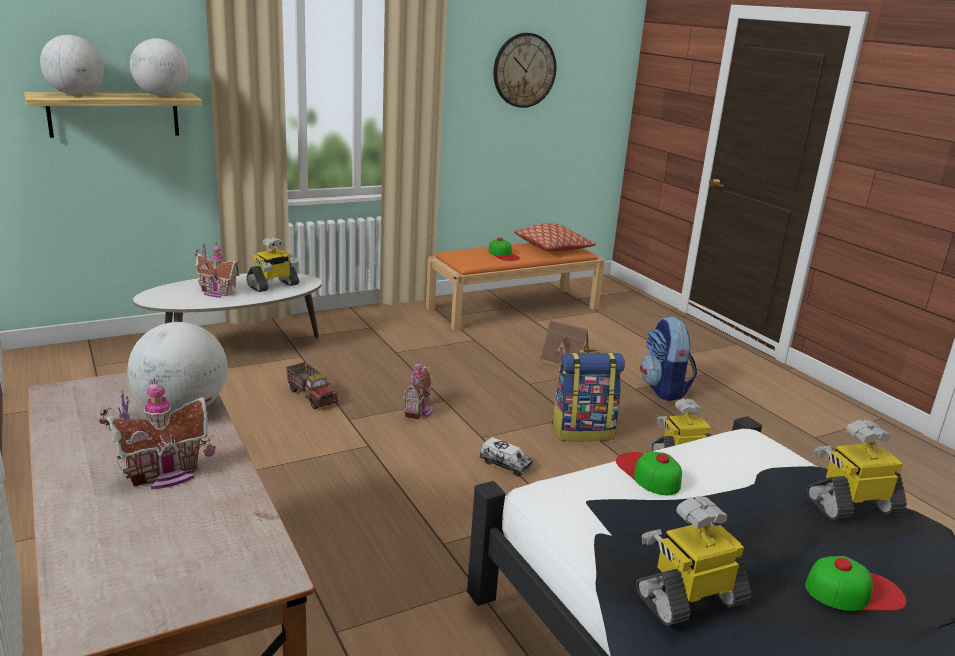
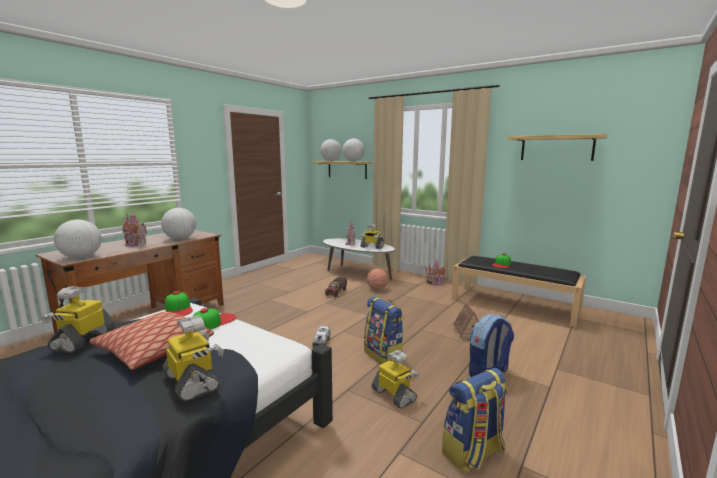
camera: 65 degrees right, 10 degrees down
(242, 559) = (81, 257): none -> globe
(343, 360) = (377, 288): none -> basketball
(420, 411) = (351, 313): toy house -> toy house (435, 283)
(514, 307) = (514, 305): orange bench -> black bench
(524, 70) = (556, 148): wall clock -> shelf
(553, 248) = (549, 271): pillow -> pillow (155, 350)
(689, 598) = (83, 340): toy robot -> toy robot turned 120 degrees counterclockwise
(794, 451) = (473, 453): none -> backpack
(854, 591) = (77, 382): cap -> cap (178, 309)

